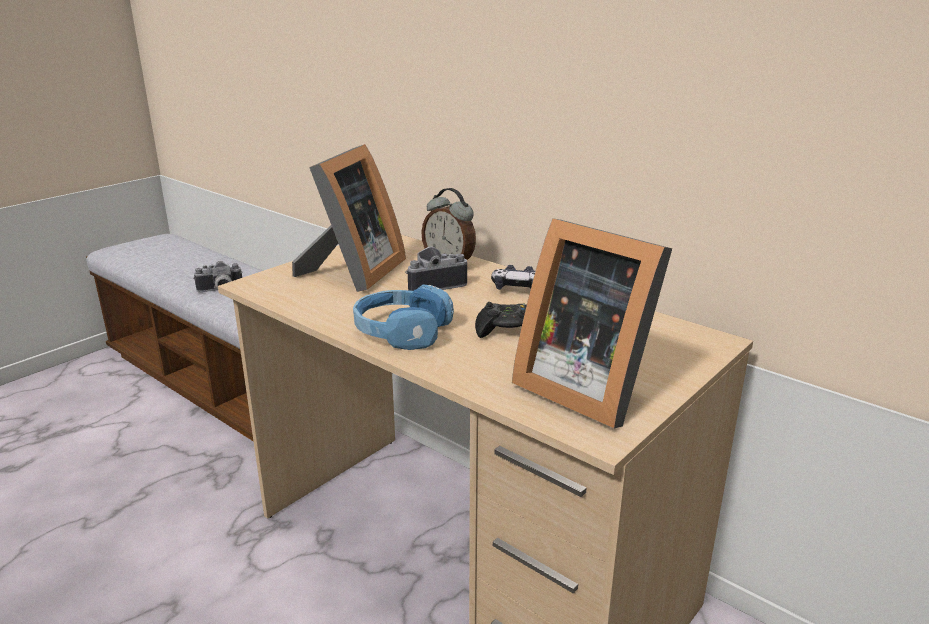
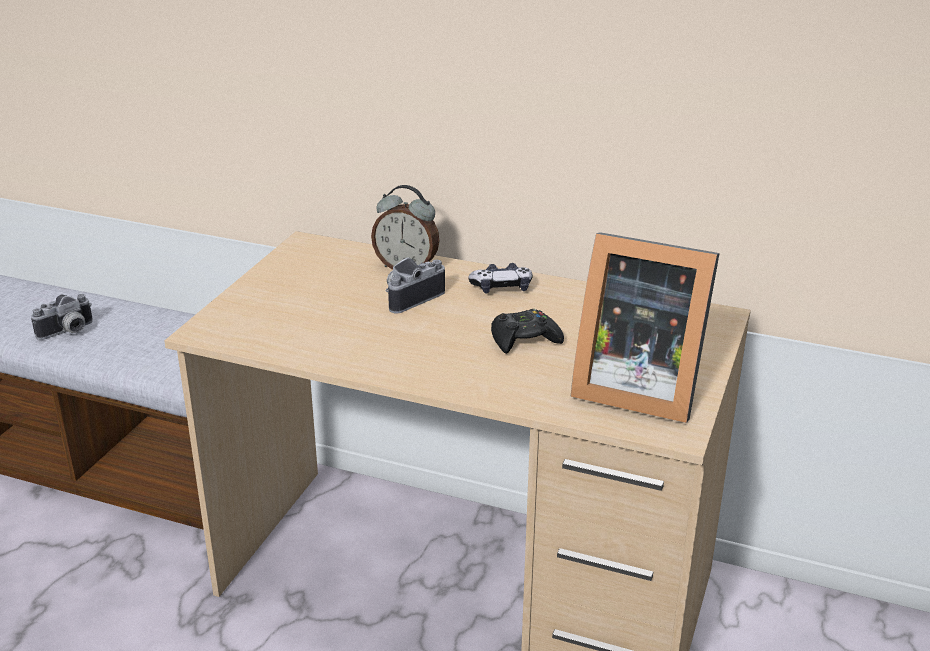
camera: 20 degrees left, 5 degrees up
(352, 273) = (309, 297): picture frame -> none
(401, 332) = (420, 361): blue headphones -> none

